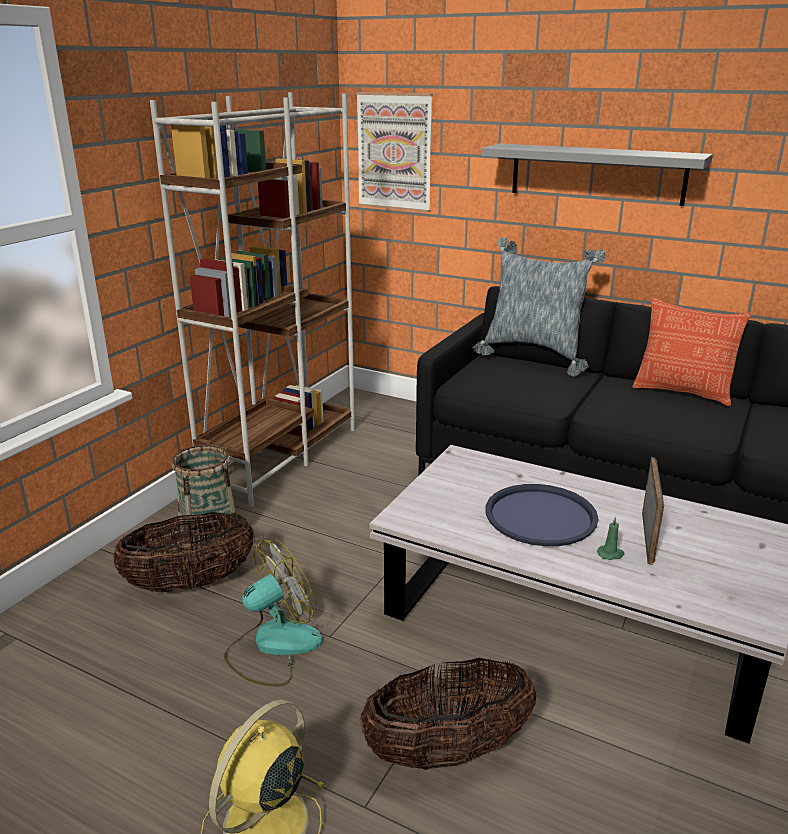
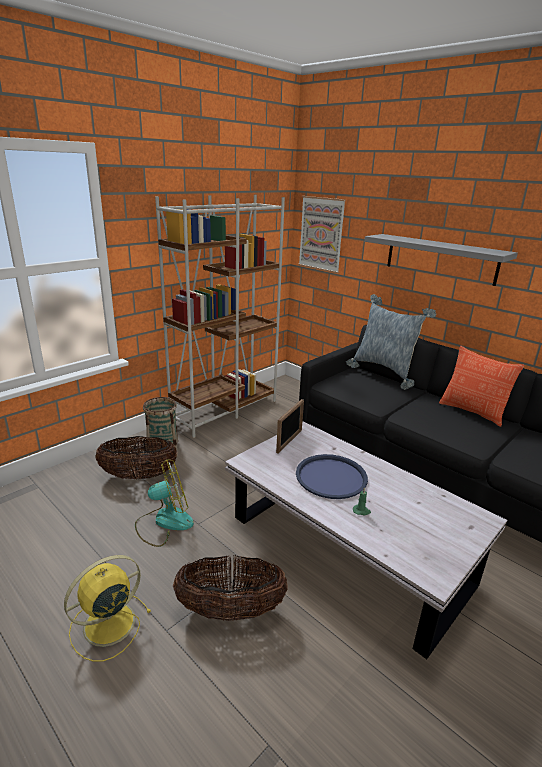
camera: 15 degrees right, 0 degrees up
(647, 537) = (393, 505): picture frame -> picture frame (289, 441)

